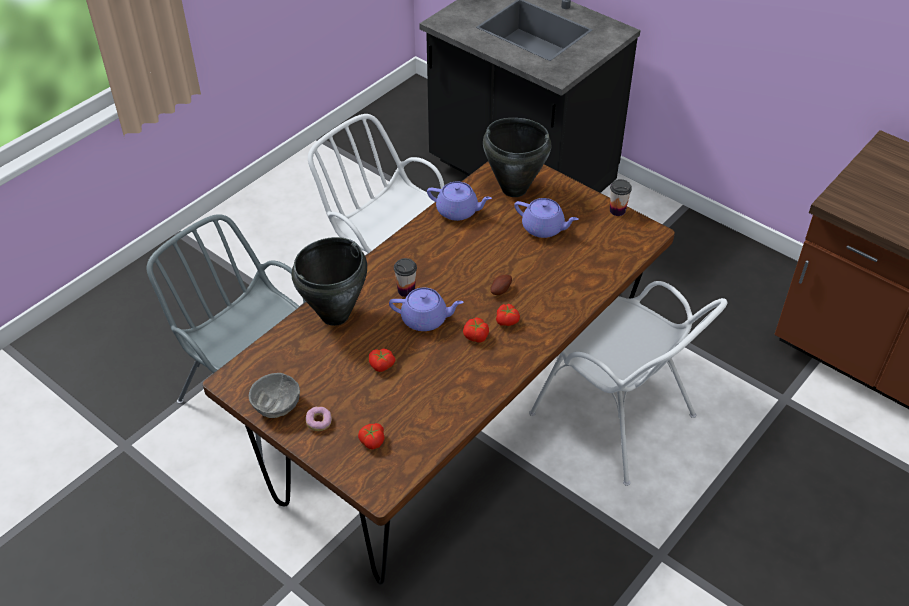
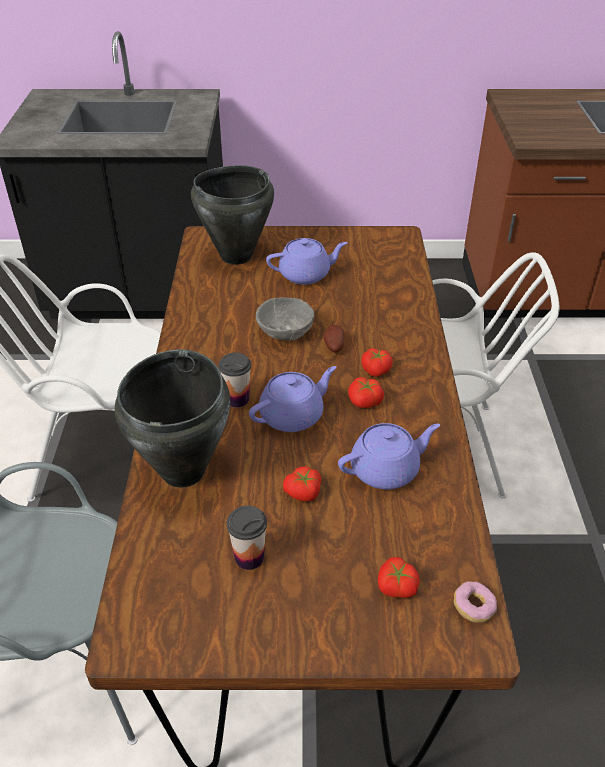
camera: 40 degrees left, 5 degrees down
(277, 405) = (229, 628): grey bowl -> grey bowl (285, 332)
(319, 422) = (308, 611): donut -> donut (473, 607)
(458, 211) = (203, 299): purple teapot -> purple teapot (386, 470)
(617, 210) = (351, 232): cup -> cup (249, 557)

